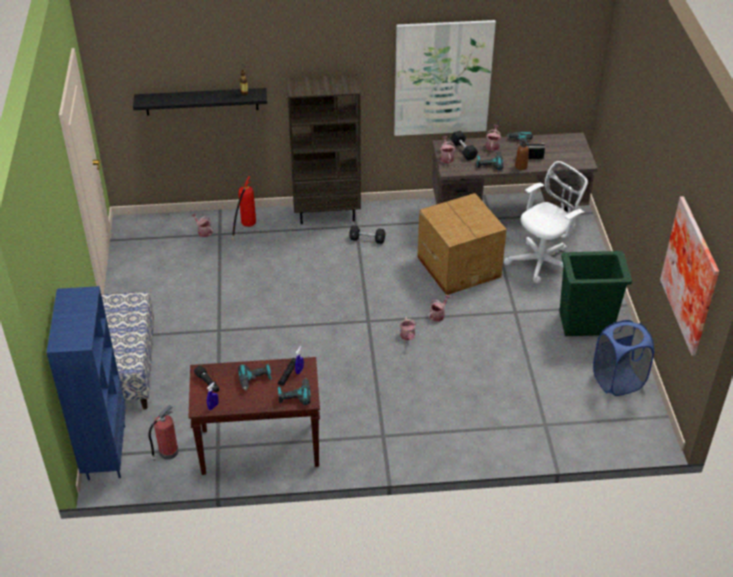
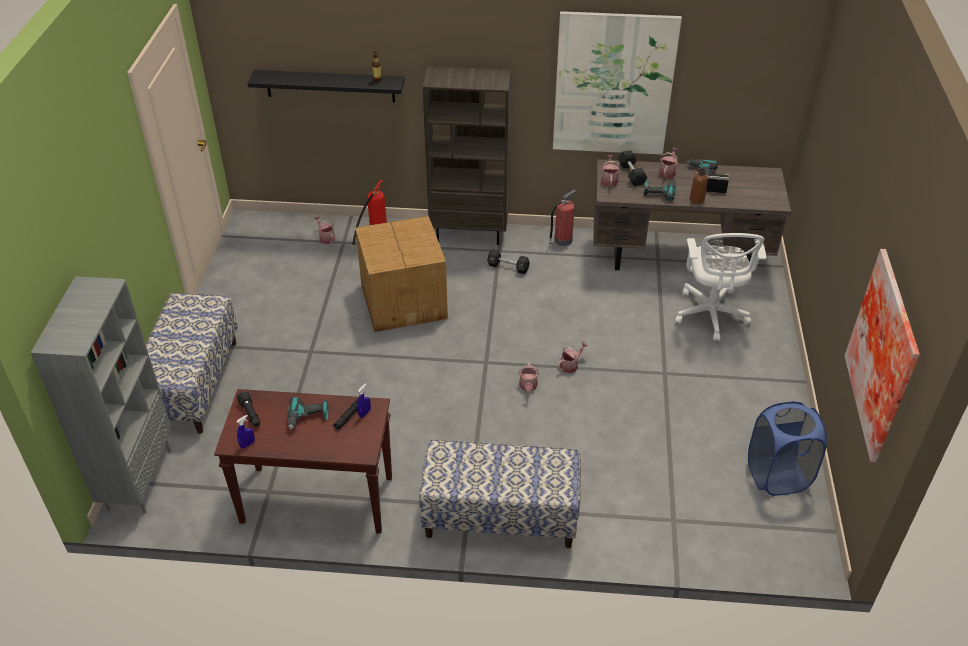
camera: 10 degrees right, 0 degrees up
(105, 452) = (138, 479): blue bookcase -> grey bookcase
(167, 452) = (209, 489): fire extinguisher -> fire extinguisher (562, 240)
(294, 395) = (349, 443): power drill -> none
(410, 441) = (500, 517): none -> bench
(459, 266) = (609, 310): cardboard box -> cardboard box (404, 300)
(542, 261) = (711, 316): white office chair -> white office chair turned 120 degrees clockwise
(586, 323) = (750, 398): green trash can -> none

